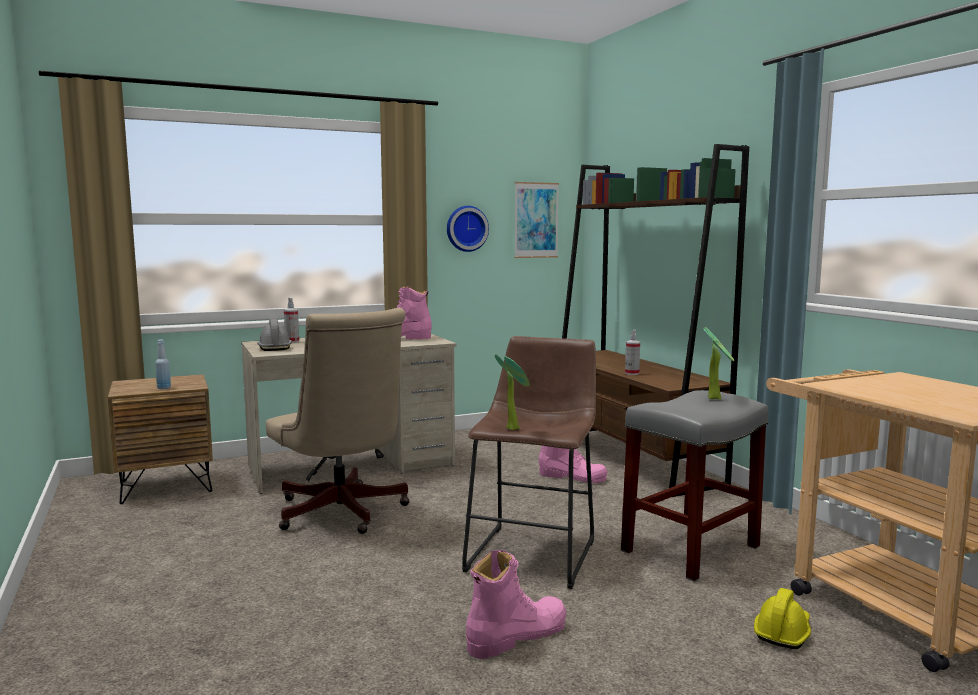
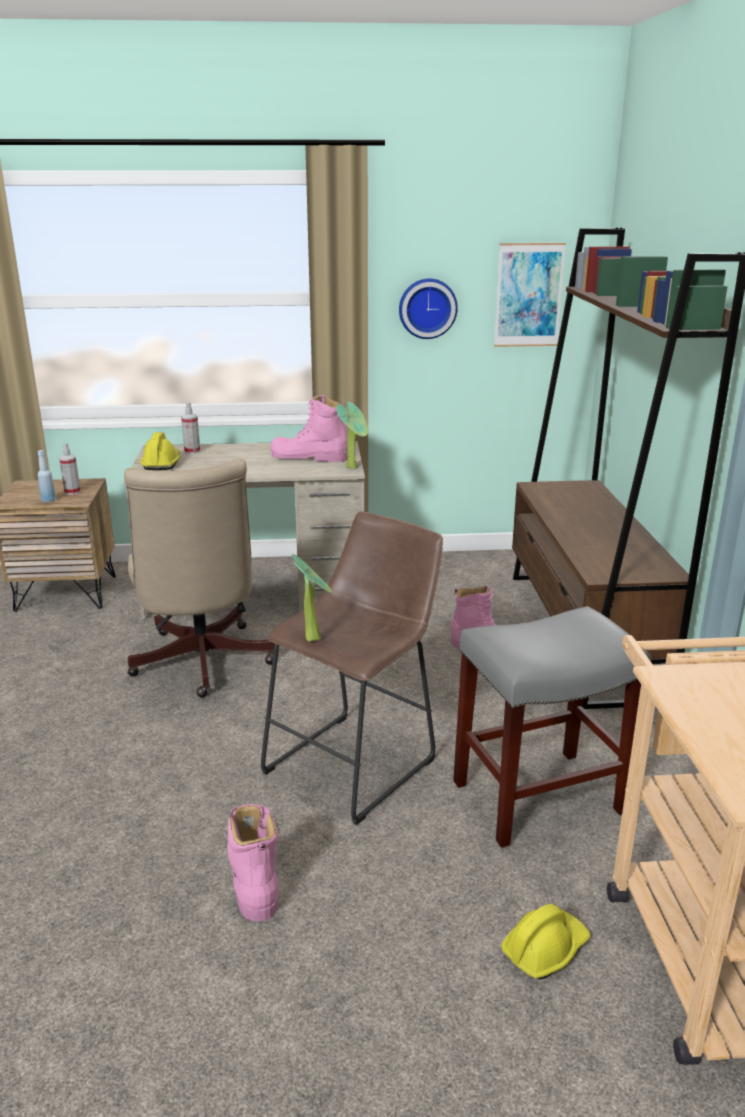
camera: 20 degrees right, 15 degrees up
(274, 347) = (161, 463): grey hard hat -> yellow hard hat
(516, 636) = (253, 875): pink boot -> pink boot turned 90 degrees counterclockwise
(632, 373) = (578, 539): spray bottle -> spray bottle (72, 492)
(716, 398) = (585, 633): potted plant -> potted plant (353, 467)

